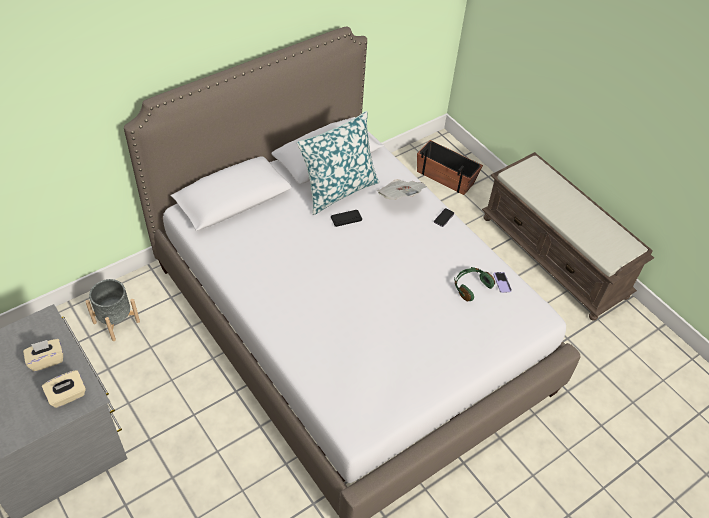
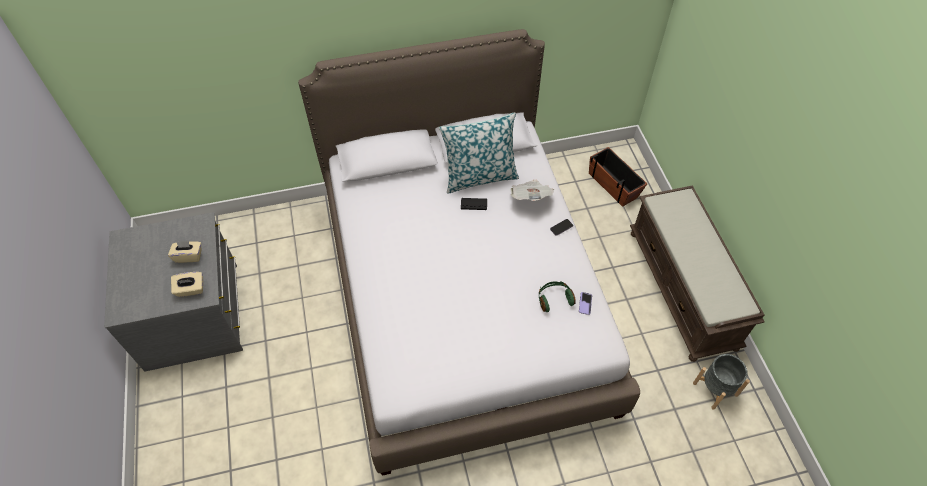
camera: 25 degrees right, 5 degrees up
(116, 322) = (281, 236): grey planter -> grey planter (715, 389)

